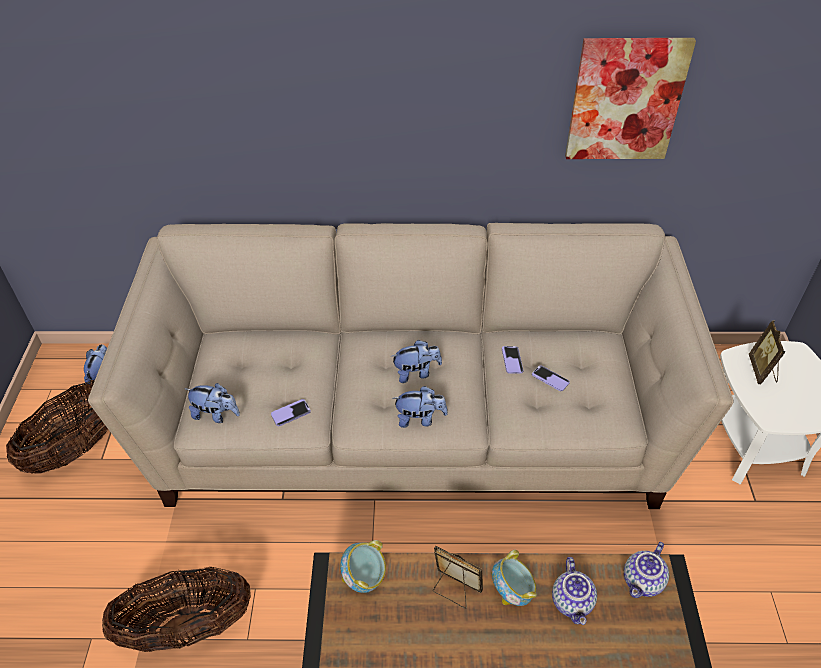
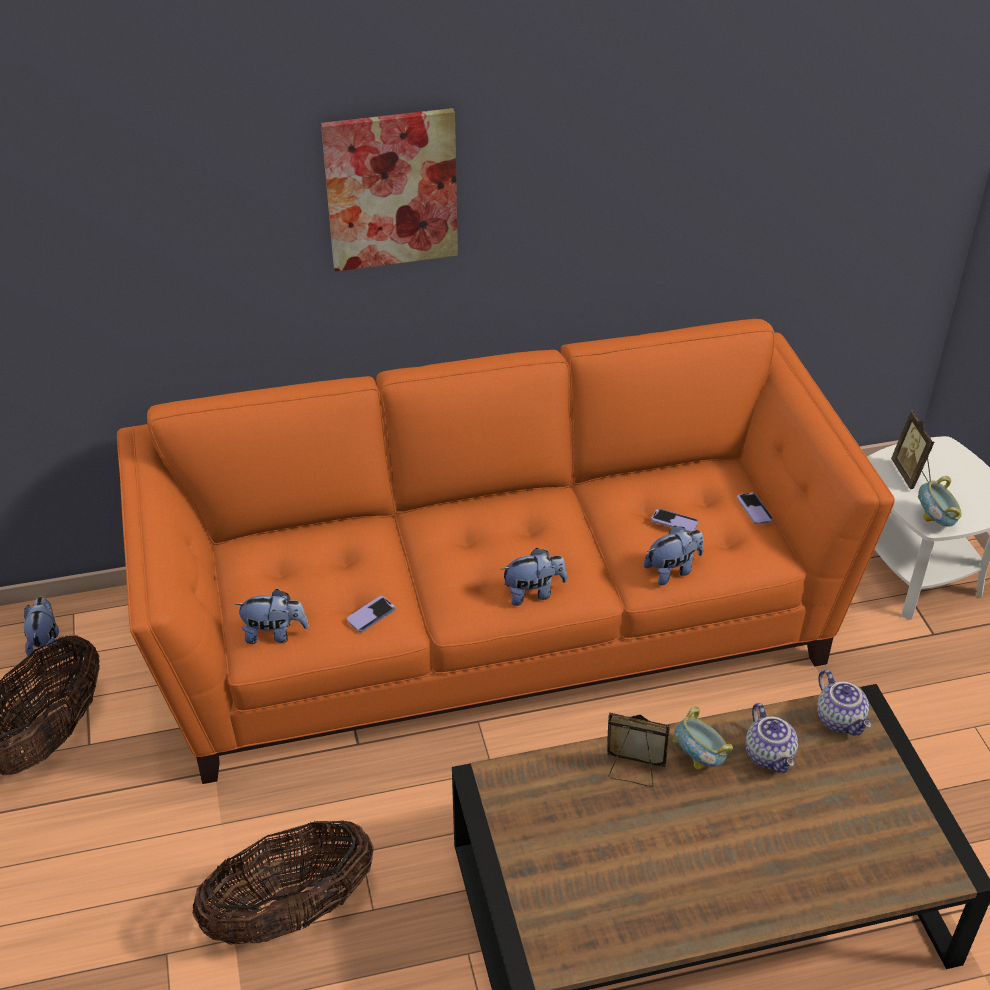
camera: 15 degrees left, 5 degrees down
(364, 578) = (523, 780): bowl -> bowl (935, 521)
(413, 422) = (496, 622): beige sofa -> orange sofa
(416, 372) = (510, 542): plush toy -> plush toy (672, 570)
(512, 360) = (622, 509): phone -> phone (754, 509)
(625, 100) = (706, 176): picture -> picture (391, 189)
(643, 582) = (841, 720): teapot -> teapot turned 45 degrees counterclockwise

